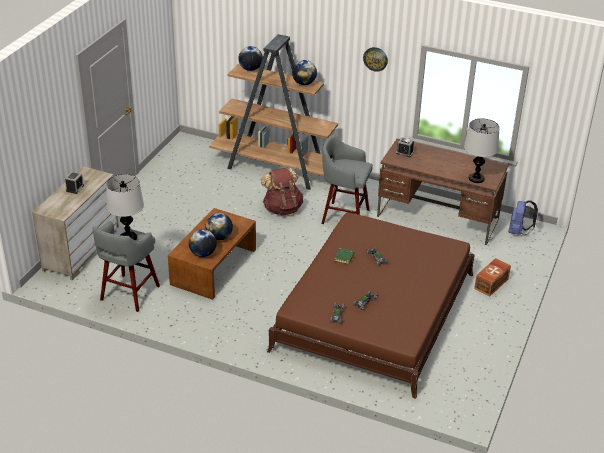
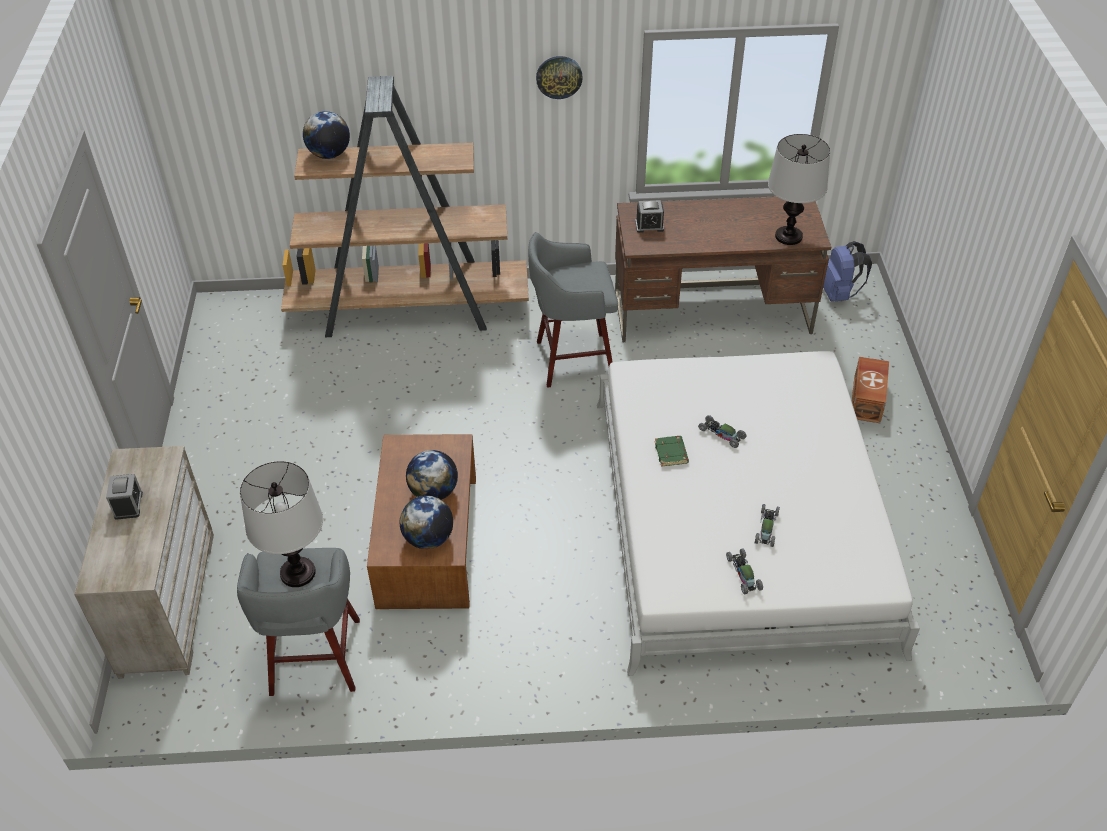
camera: 25 degrees left, 10 degrees up
(282, 208) = (466, 382): brown backpack -> none
(304, 83) = (442, 154): globe -> none
(375, 311) = (739, 520): brown bed -> white bed

